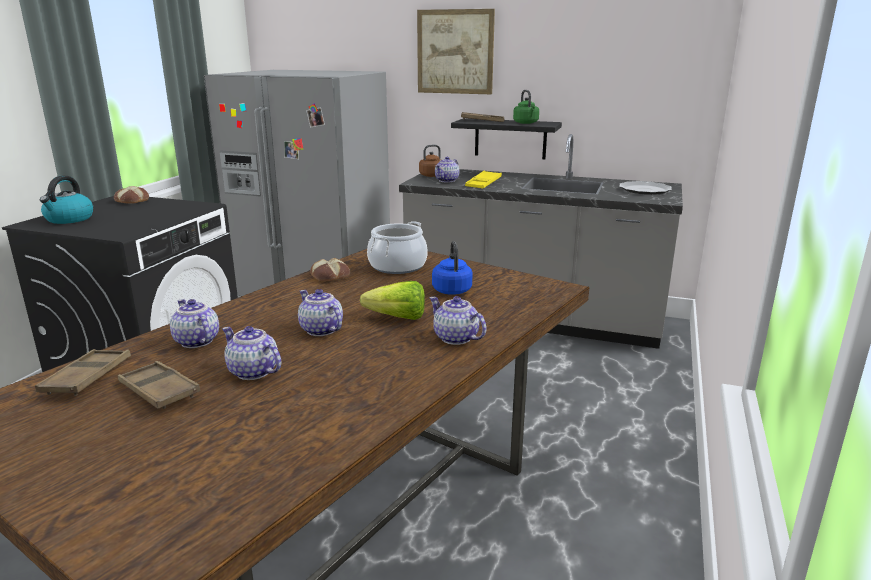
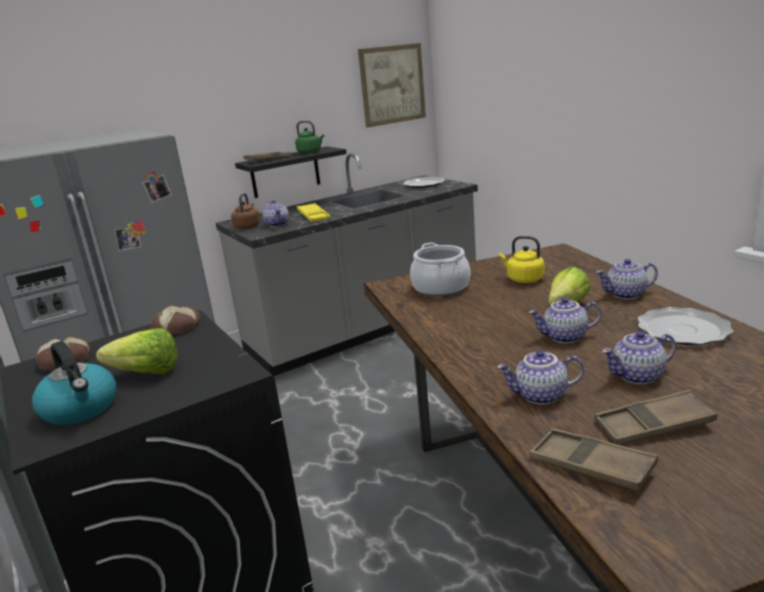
camera: 50 degrees left, 0 degrees up
(118, 217) = (141, 373): none -> lettuce
(330, 276) = (430, 316): bread -> bread (178, 327)
(379, 378) = (683, 330): none -> plate
(451, 289) = (523, 279): blue kettle -> yellow kettle
(455, 52) = (212, 95): picture -> picture (392, 85)

